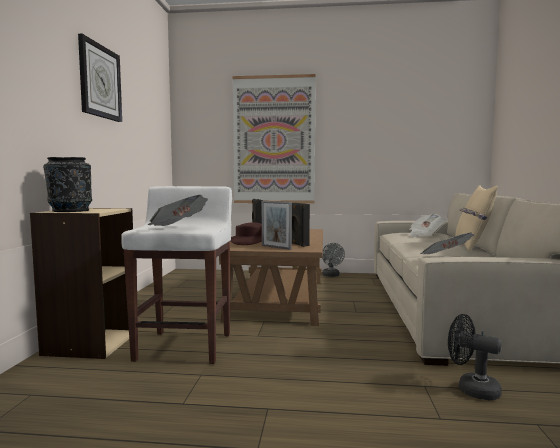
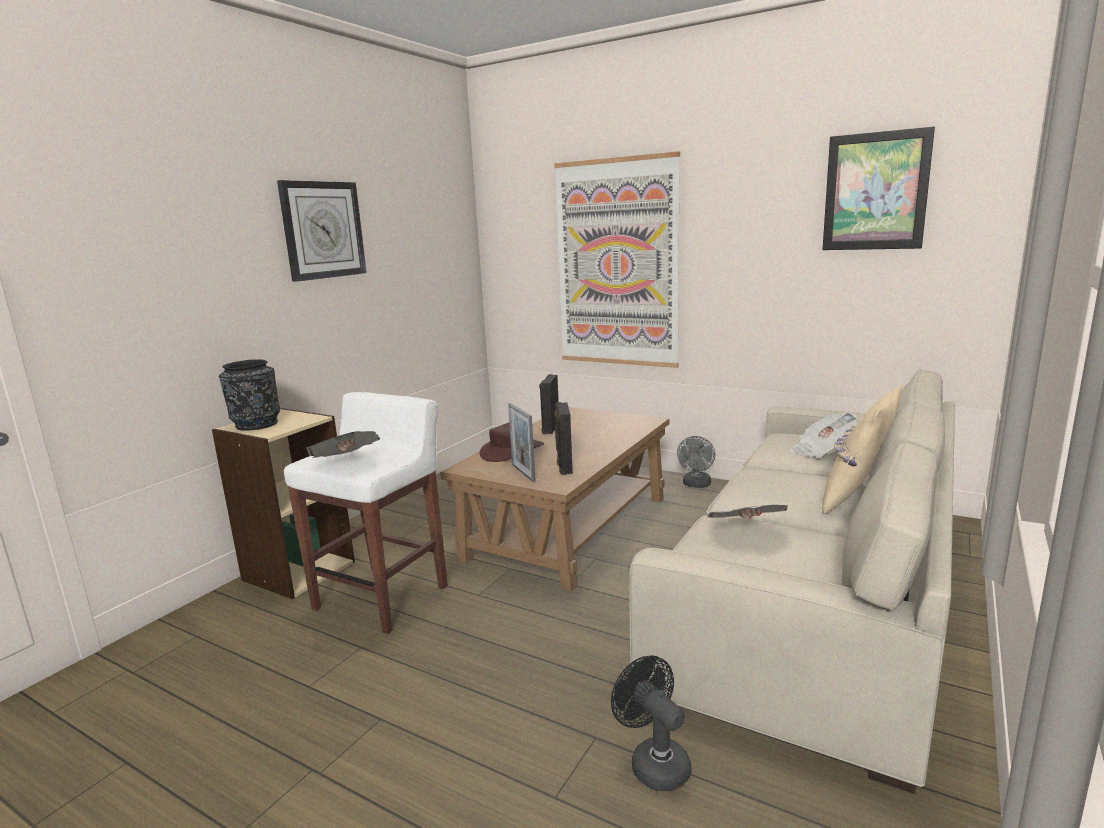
camera: 25 degrees right, 10 degrees up
(423, 101) = (875, 191): none -> picture

